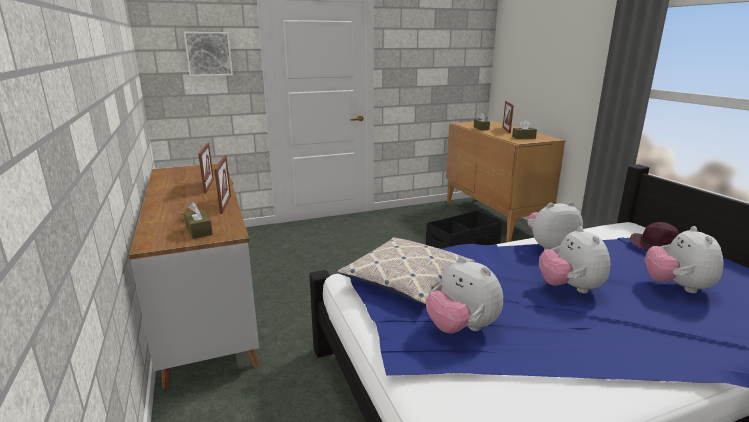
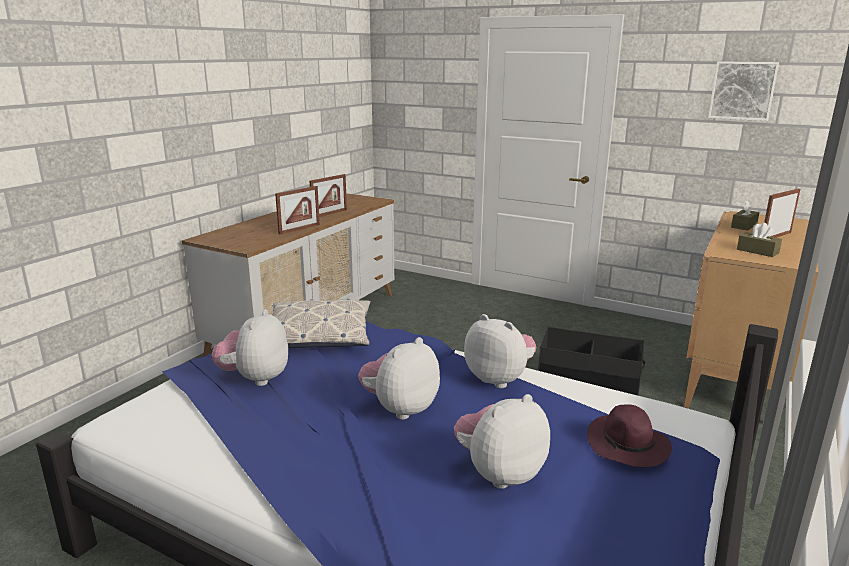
camera: 50 degrees right, 0 degrees up
(199, 231) = (239, 240): brown tissue box -> none
(208, 54) = (428, 87): picture -> picture (742, 90)

